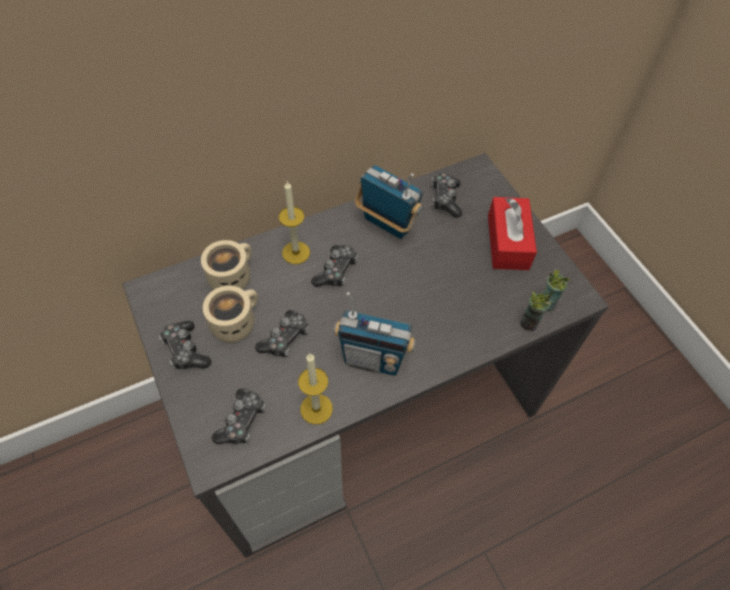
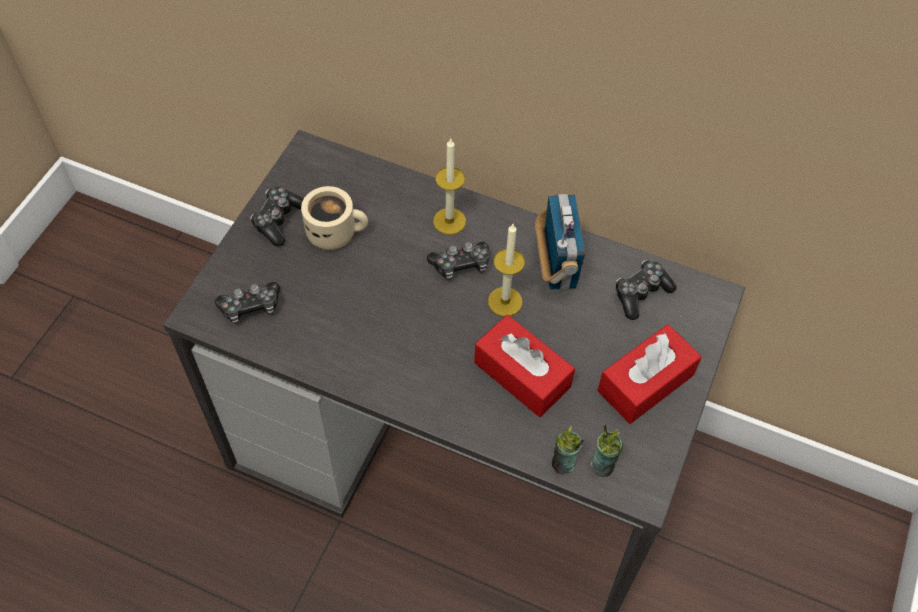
camera: 50 degrees right, 0 degrees up
(231, 276) = (377, 195): beige mug -> none
(285, 338) = (354, 279): game controller -> none
(316, 409) = (309, 351): candle -> candle (505, 301)
(373, 359) = (397, 359): radio -> none
(448, 298) = (522, 375): none -> red tissue box

